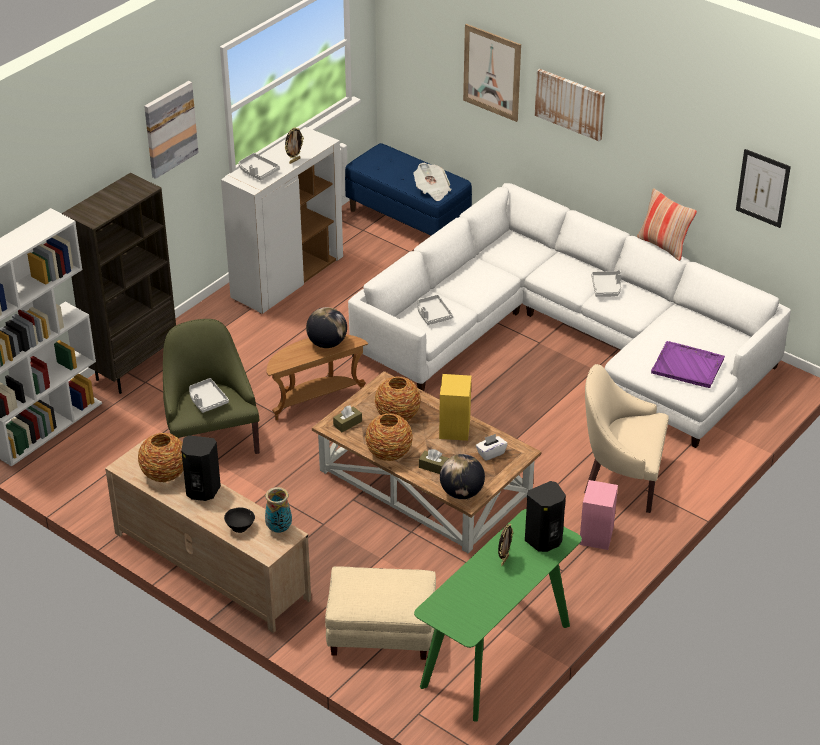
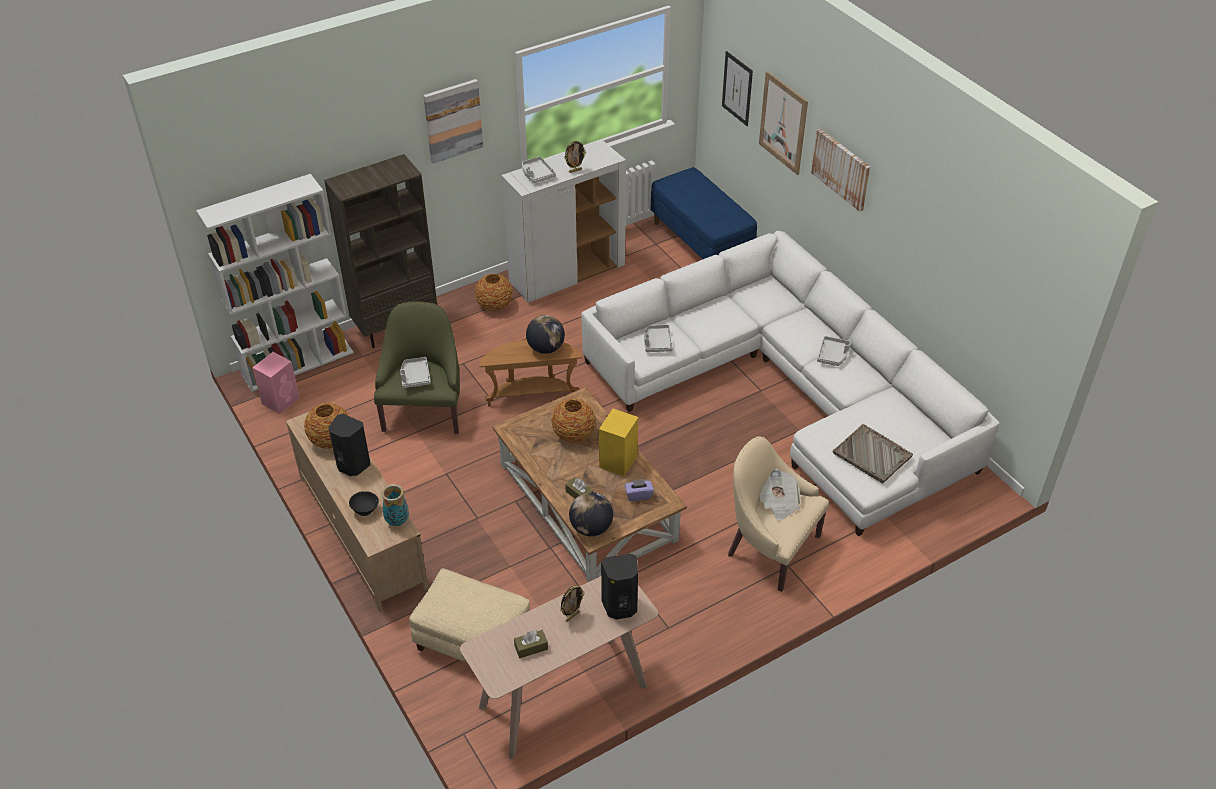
camera: 20 degrees right, 5 degrees up
(347, 423) = (525, 430): brown tissue box -> brown tissue box (531, 647)
(389, 453) = (546, 470): vase -> vase (494, 306)
(432, 190) = (717, 222): newspaper -> newspaper (778, 503)
(490, 453) = (638, 495): white tissue box -> purple tissue box
(496, 656) = (563, 697): green console table -> beige console table
(596, 535) = (718, 600): pink speaker -> pink speaker (281, 400)
(663, 245) = (897, 327): pillow -> none
(688, 366) = (872, 455): purple tray -> grey tray
(763, 188) = (993, 297): picture -> picture (737, 88)

